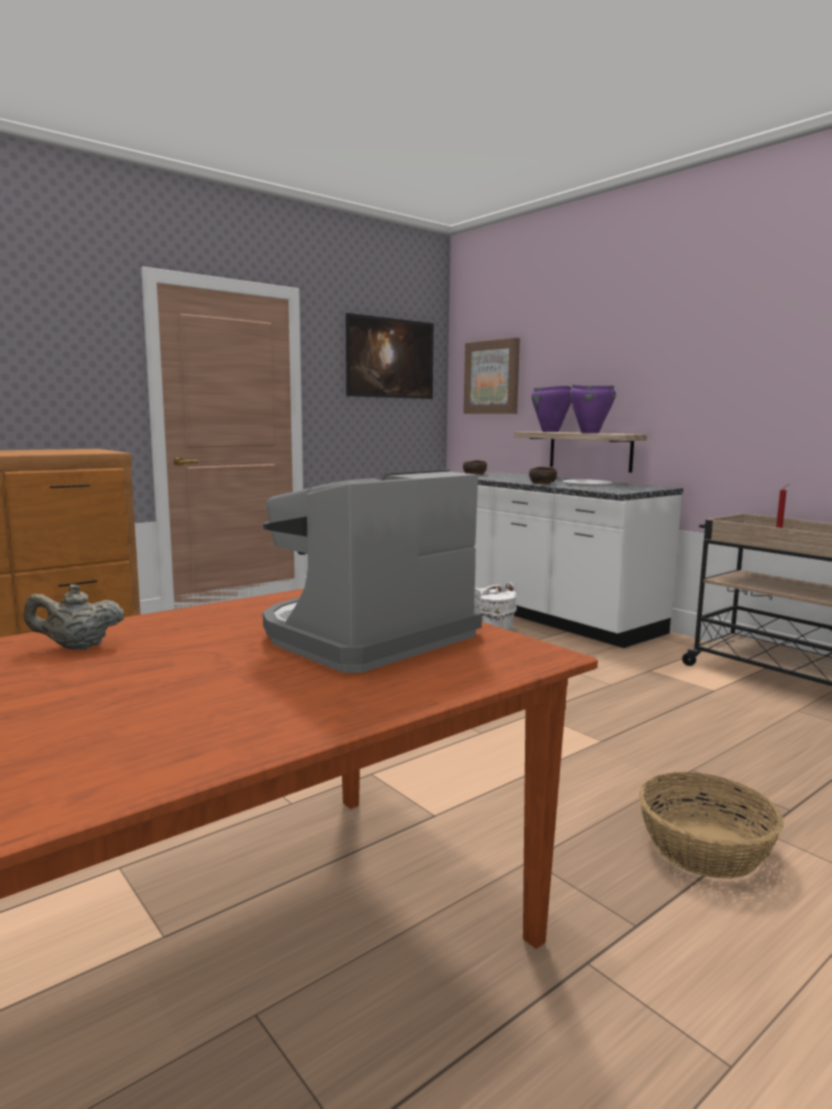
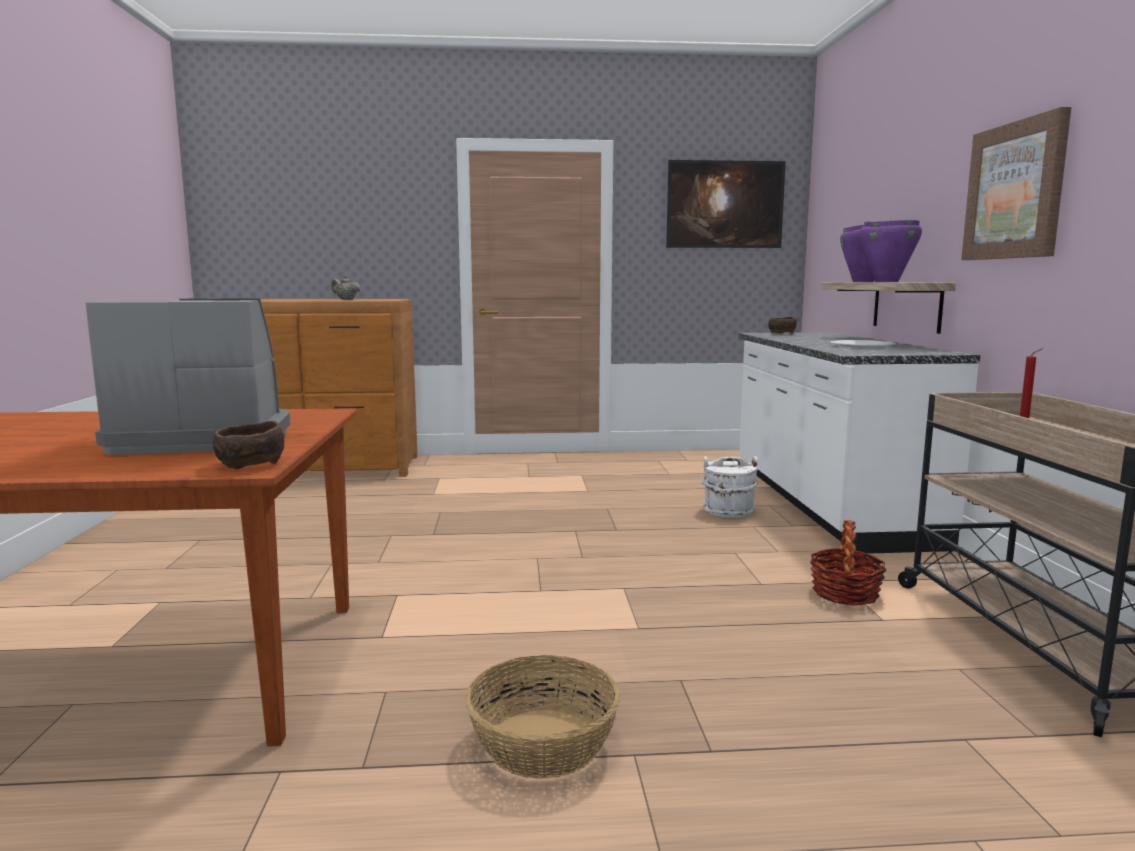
camera: 35 degrees right, 0 degrees up
(77, 647) = (64, 421): beige teapot -> beige teapot (345, 299)
(492, 377) = (836, 219): picture -> picture (1015, 191)
(543, 483) = (808, 343): brown bowl -> brown bowl (249, 464)
(666, 678) = (845, 593): none -> basket

